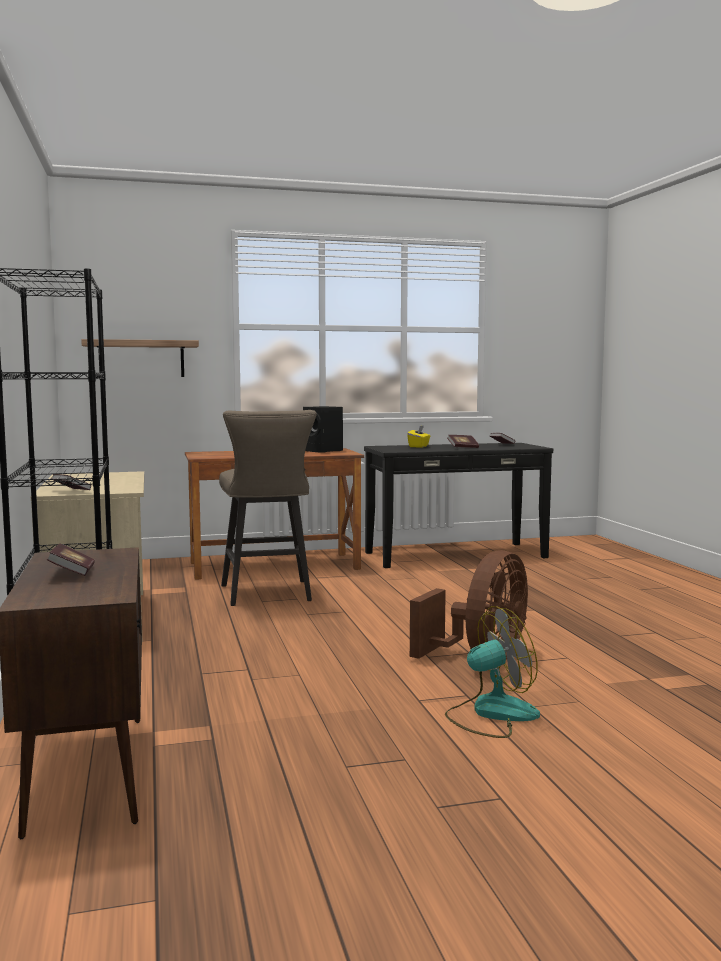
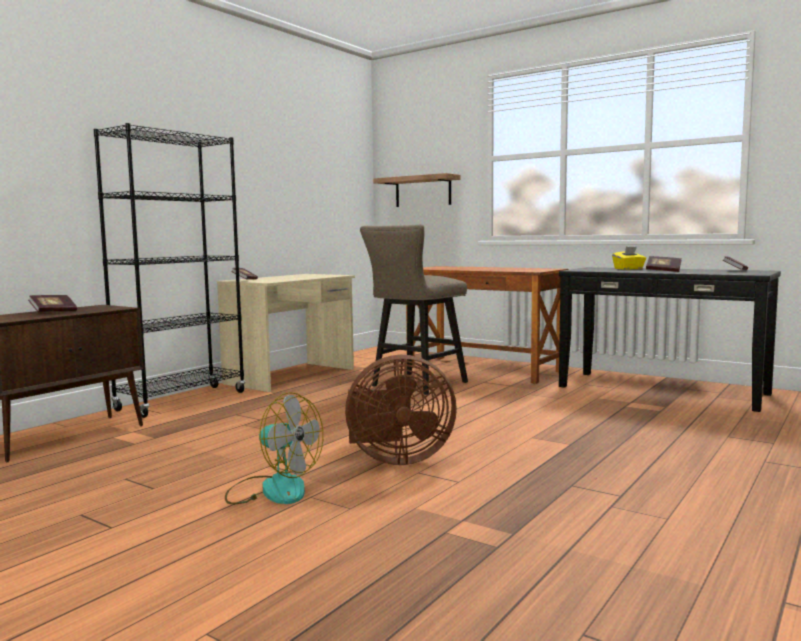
camera: 50 degrees right, 0 degrees up
(323, 451) = (530, 269): black speaker -> none

